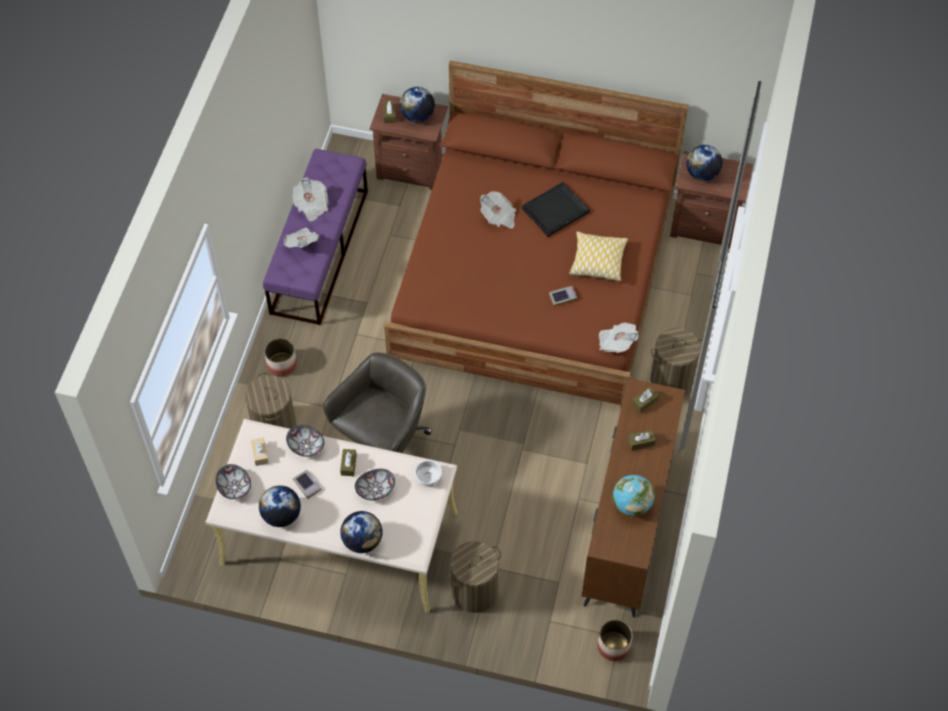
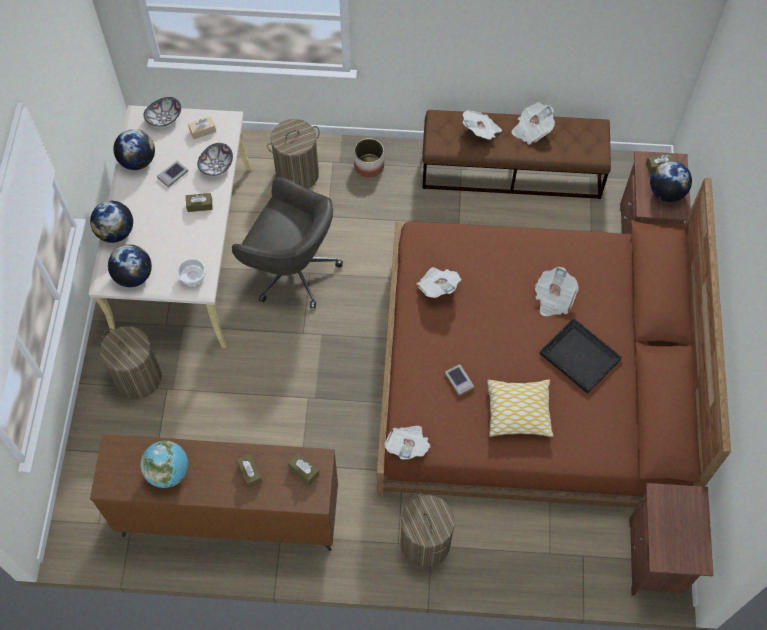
camera: 80 degrees right, 5 degrees up
(320, 251) = (512, 171): purple bench -> brown bench
(375, 490) = (174, 233): bowl -> none
(470, 296) = (438, 287): none -> newspaper
(613, 646) = (87, 519): planter -> none
(702, 174) = (676, 512): globe -> globe (133, 276)

